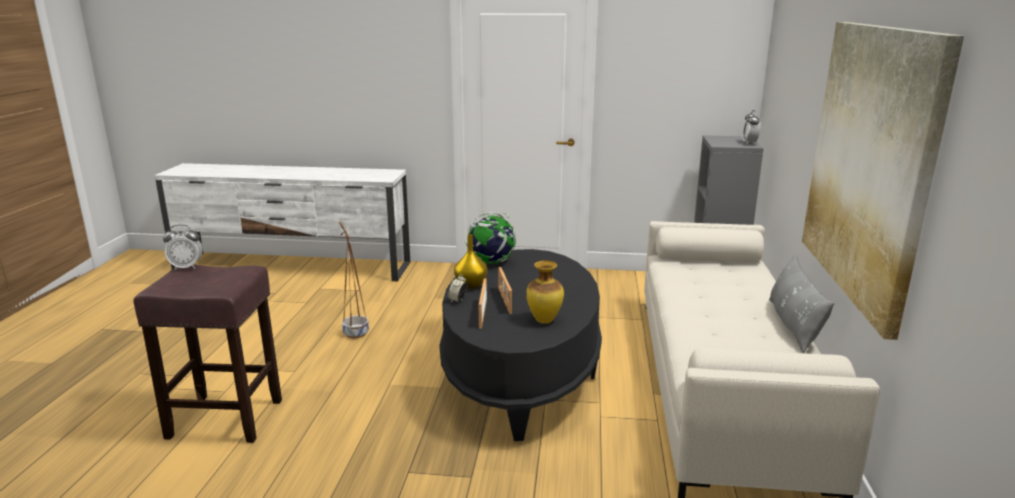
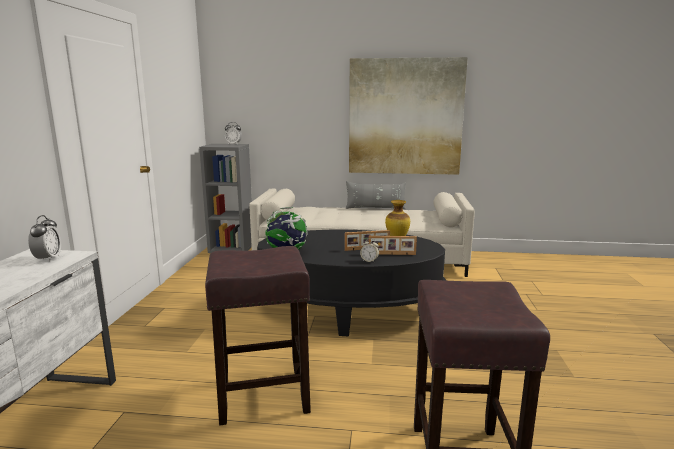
camera: 90 degrees left, 5 degrees down
(186, 267) = (448, 316): alarm clock -> alarm clock (48, 259)
(355, 333) = (261, 396): brown planter -> brown stool
(470, 285) = (338, 258): yellow vase -> none

